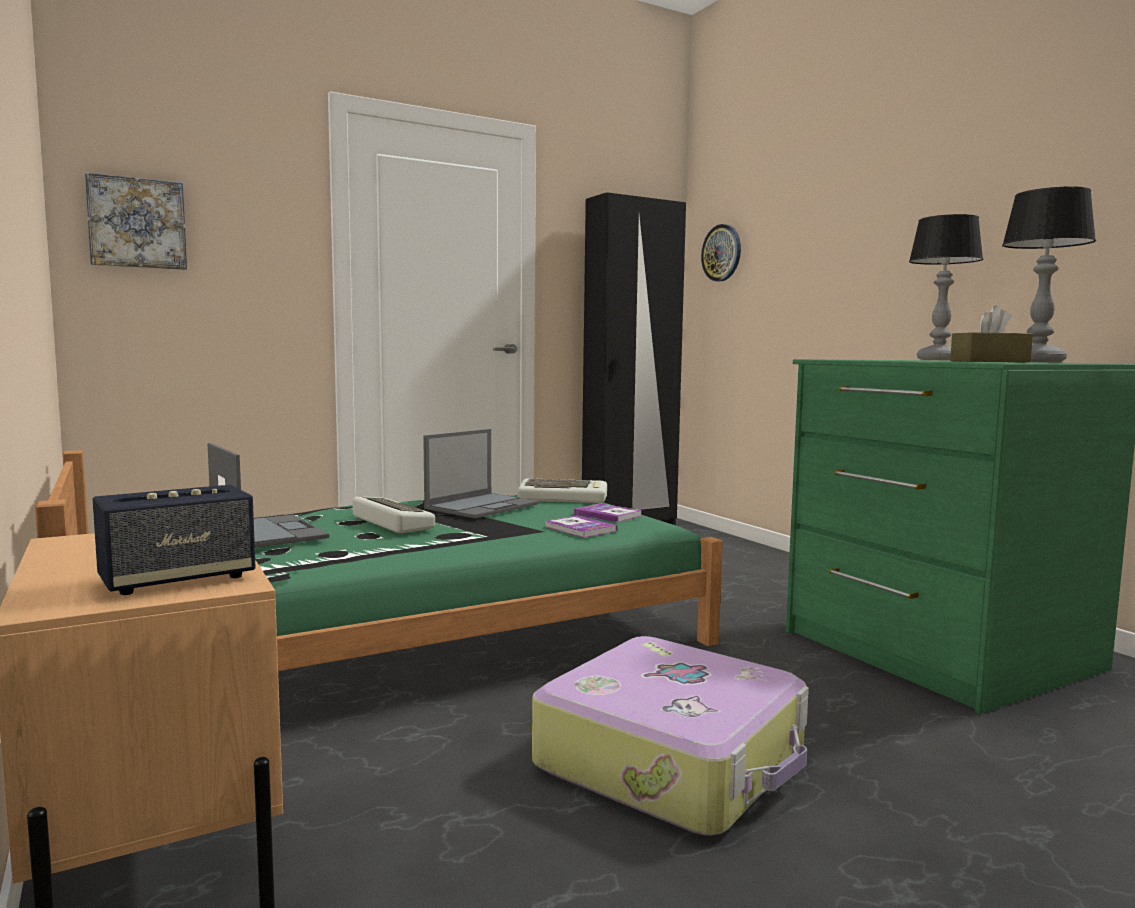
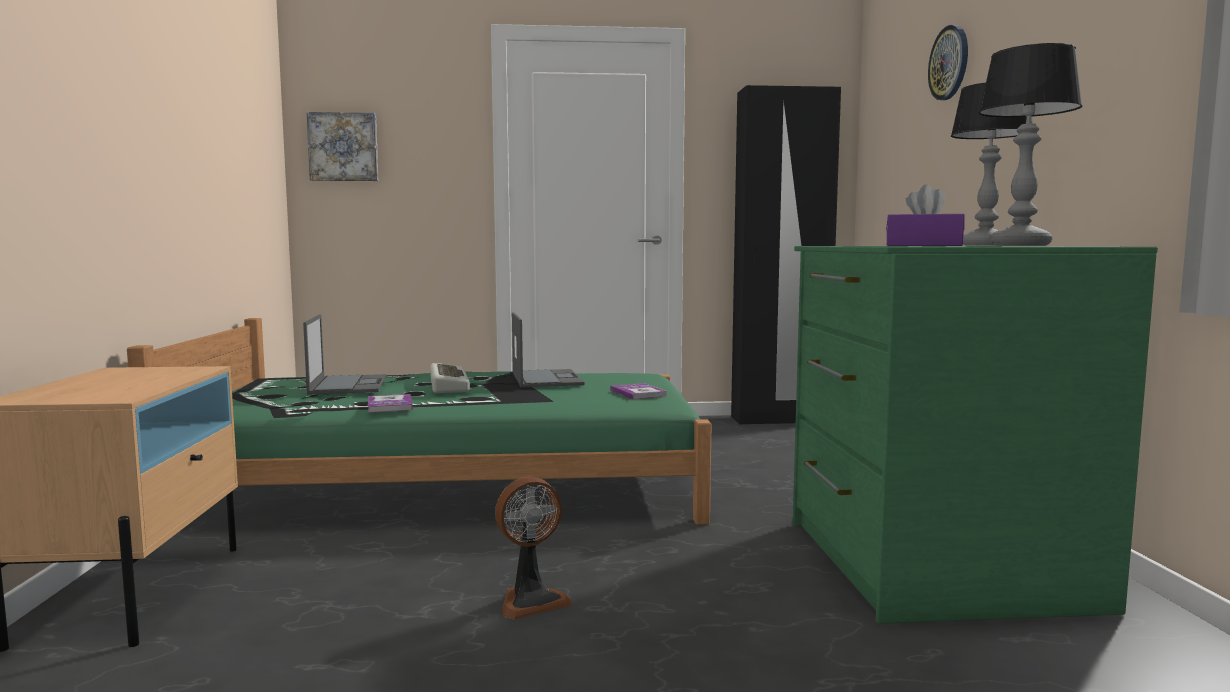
camera: 25 degrees right, 0 degrees up
(177, 580) = (101, 393): speaker -> none
(483, 506) = (546, 379): laptop -> laptop turned 75 degrees counterclockwise
(563, 498) = (632, 378): keyboard -> none
(580, 529) = (586, 402): book -> book (390, 405)
(674, 759) = (531, 601): suitcase -> fan
(722, 253) = (880, 136): wall clock -> wall clock (949, 63)
(989, 361) = (923, 245): brown tissue box -> purple tissue box

